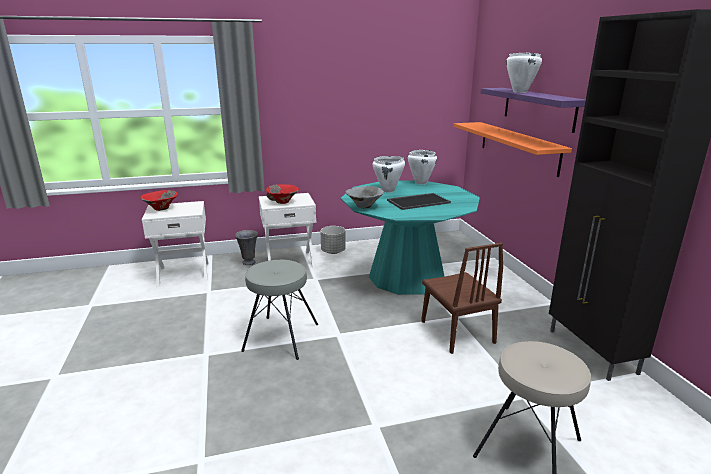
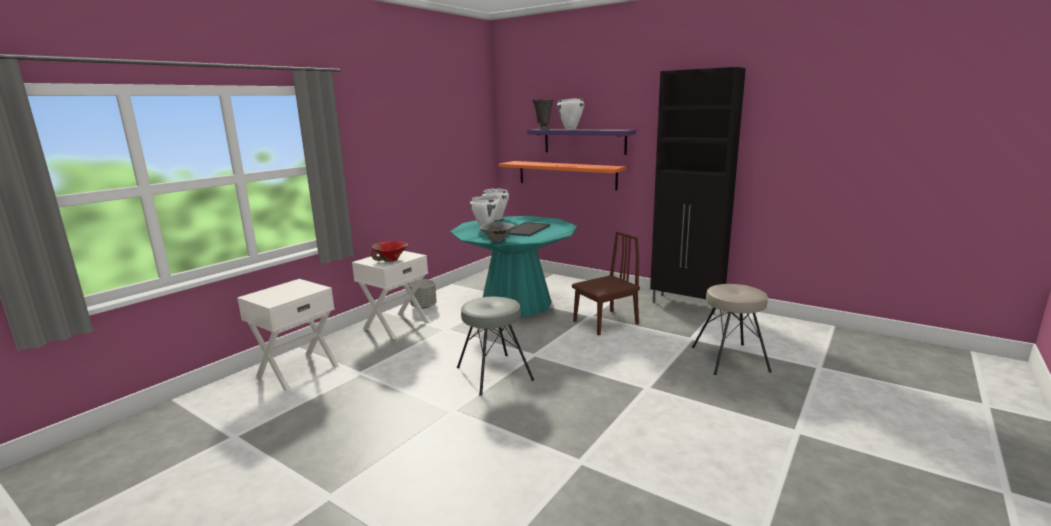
camera: 40 degrees left, 5 degrees down
(161, 209) = (267, 296): red bowl -> none
(248, 262) = (355, 339): grey vase -> grey vase (543, 129)
(457, 331) = (605, 322): brown chair -> brown chair turned 60 degrees counterclockwise

